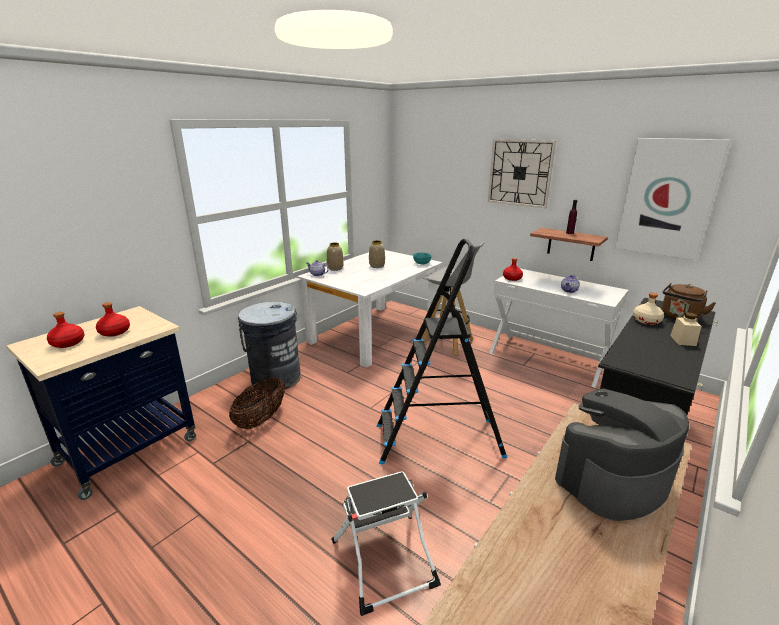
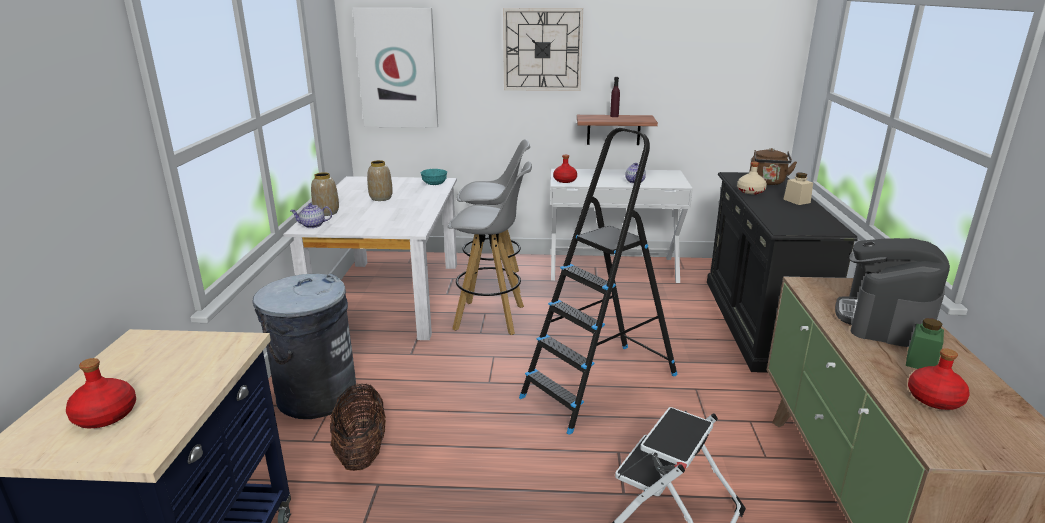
camera: 35 degrees left, 0 degrees up
(115, 332) = (168, 373): red bottle -> red bottle (934, 399)
(418, 366) = (491, 318): none -> grey stool
(584, 533) = (921, 362): none -> green jar
(667, 198) = (707, 66): picture -> picture (397, 69)

